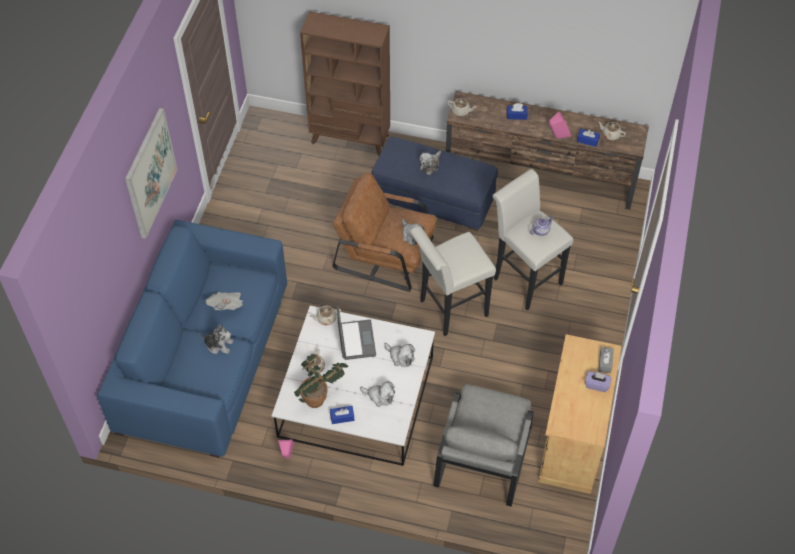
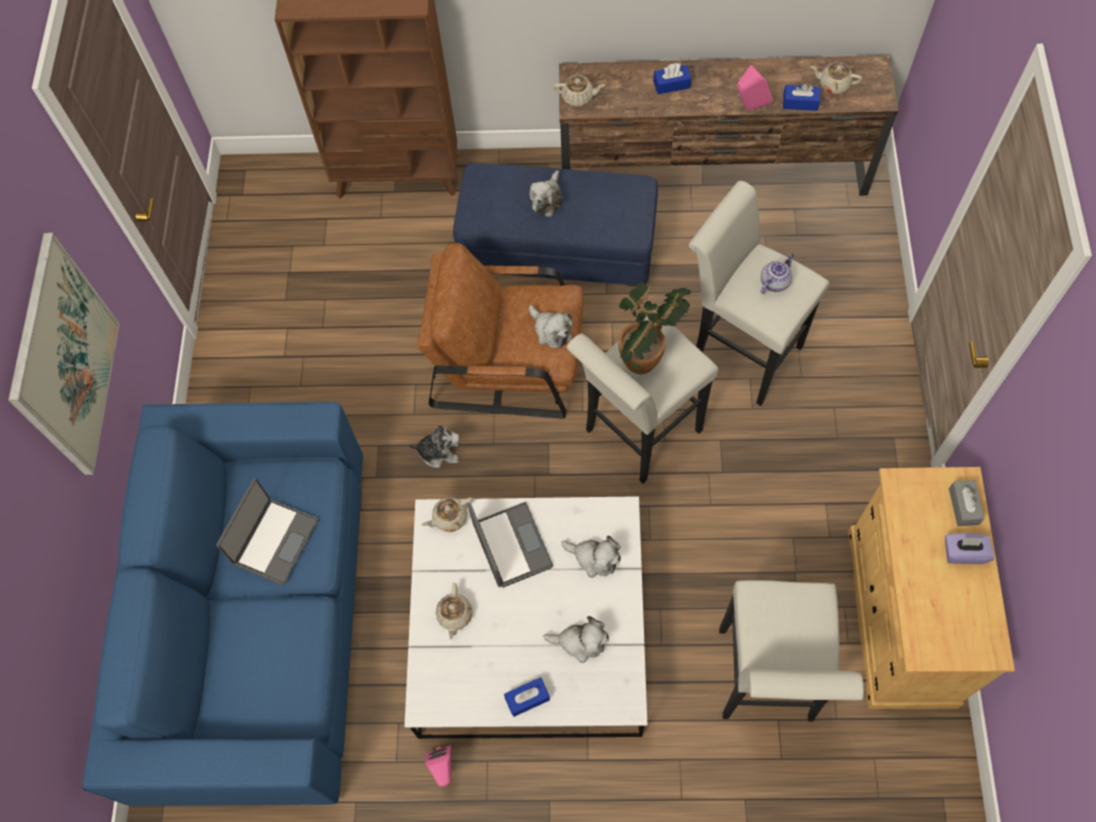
camera: 10 degrees left, 10 degrees up
(219, 344) = (279, 619): plush toy -> plush toy (439, 451)
(227, 306) = (275, 541): newspaper -> laptop
(319, 398) = (479, 673): potted plant -> potted plant (647, 356)
(483, 455) = (766, 683): grey armchair -> white stool

